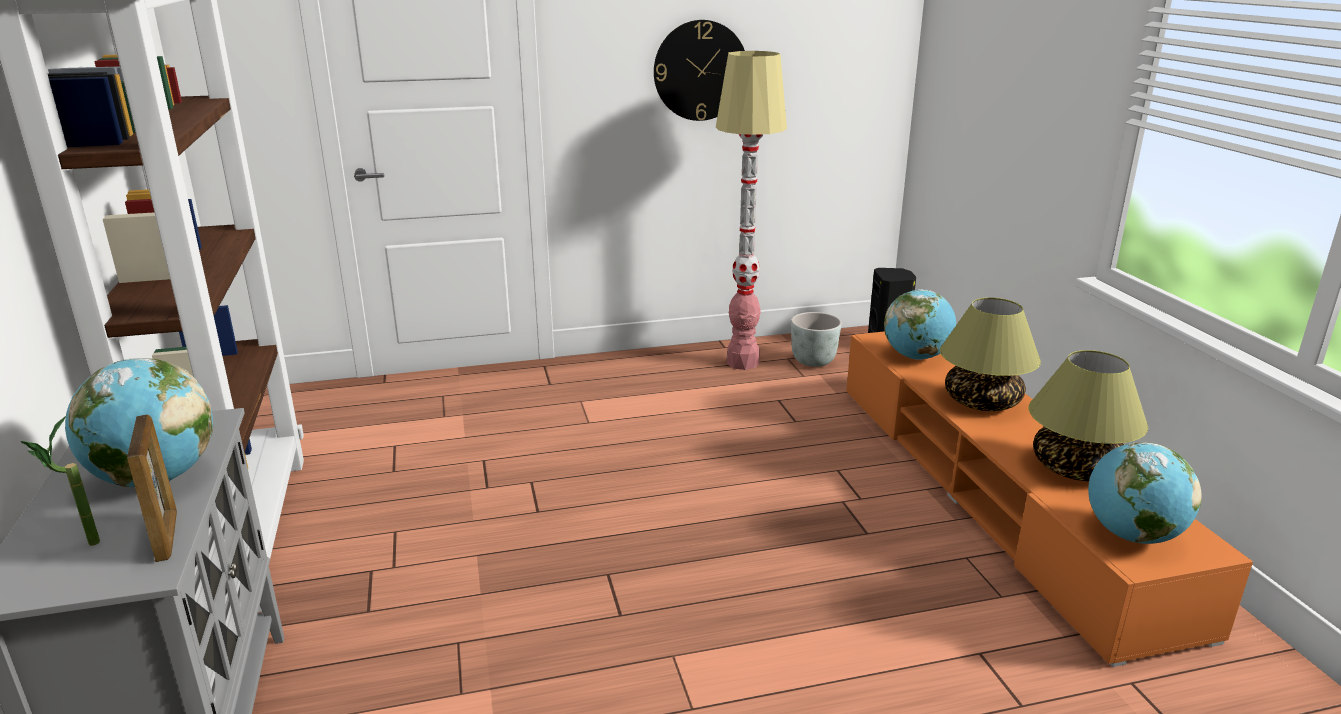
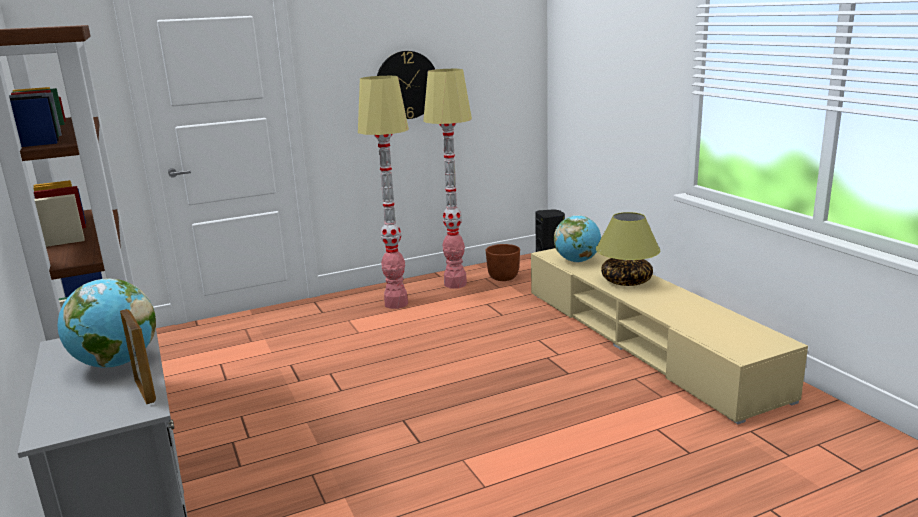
camera: 10 degrees left, 5 degrees down
(82, 547) = (88, 404): potted plant -> none
(652, 384) = (396, 304): none -> floor lamp
(812, 361) = (503, 278): grey planter -> brown planter
(995, 494) = (643, 340): orange tv stand -> beige tv stand
(1075, 468) = (693, 310): table lamp -> none
(1132, 535) = (736, 341): globe -> none

